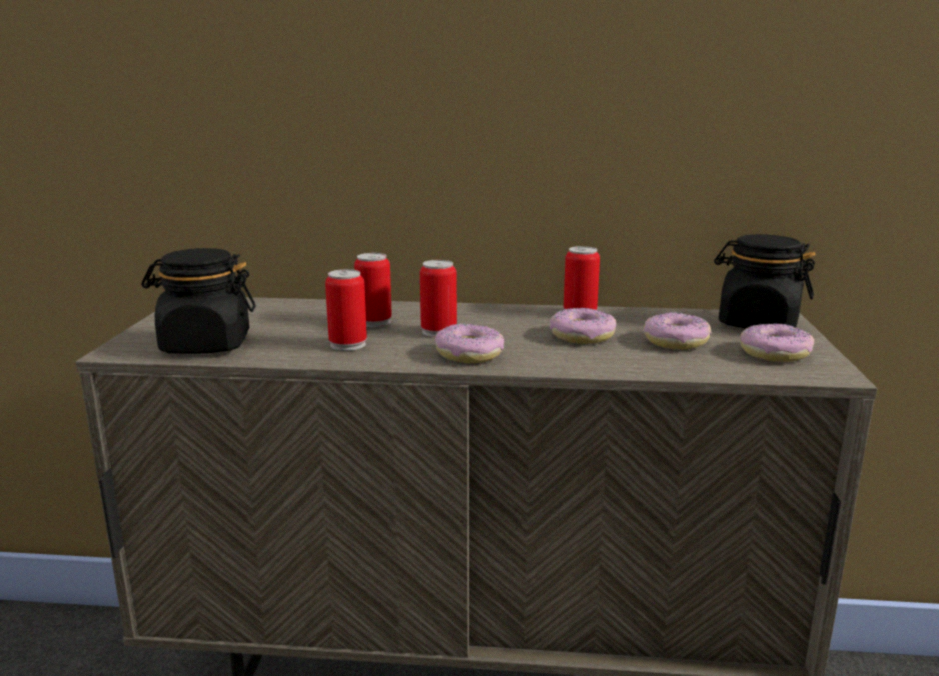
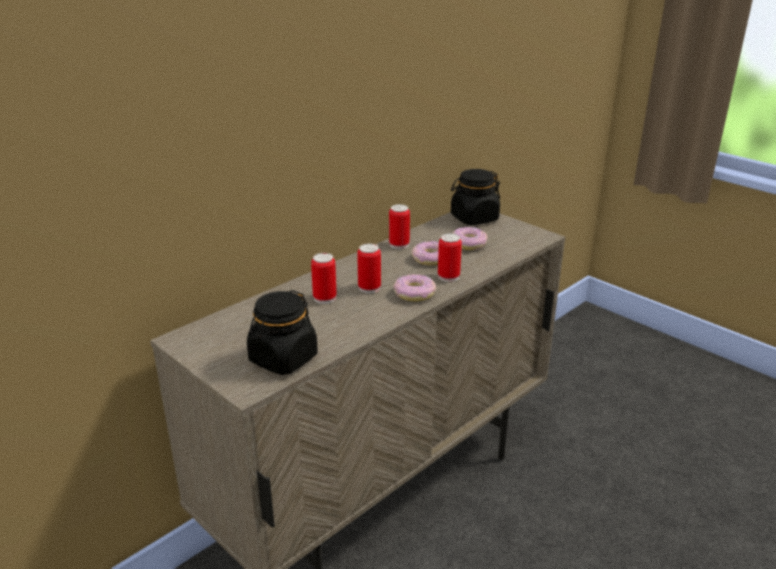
camera: 50 degrees left, 10 degrees up
(348, 344) = (351, 318): can -> can (448, 276)
(774, 353) = (510, 234): donut -> none

